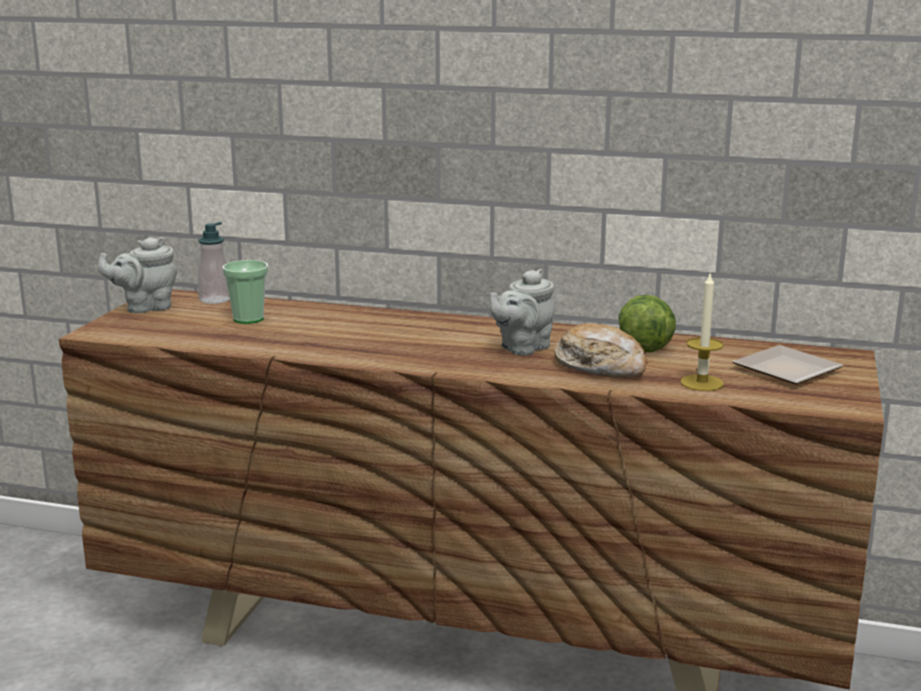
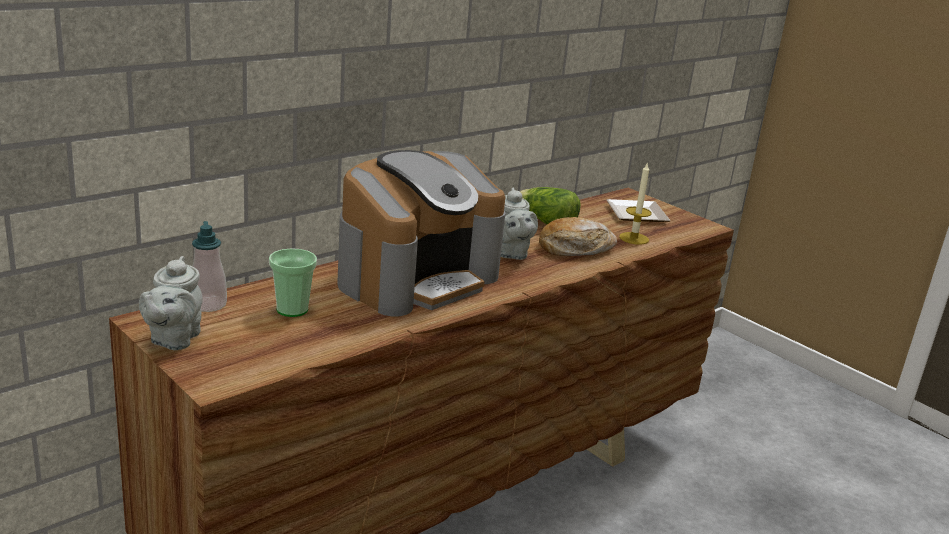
camera: 60 degrees left, 5 degrees up
(385, 334) = (416, 278): none -> coffee machine

